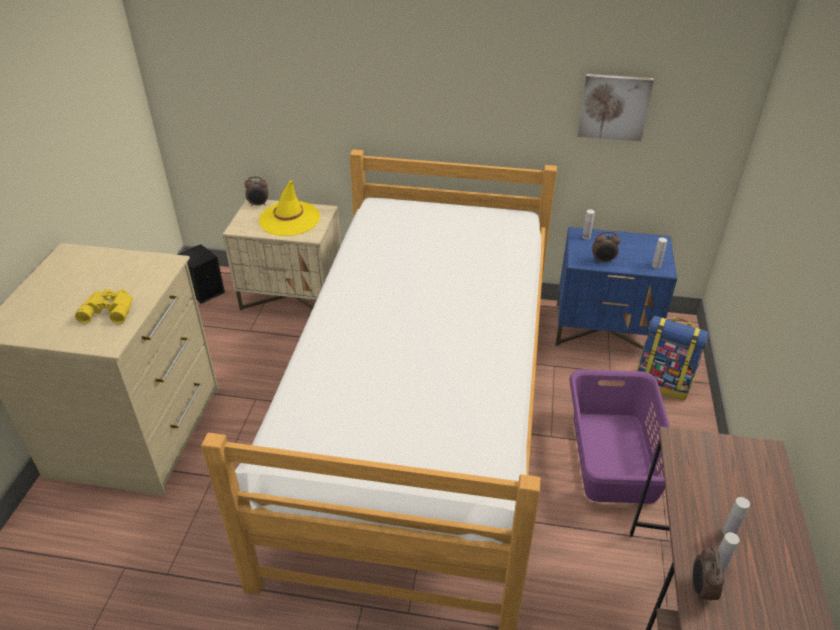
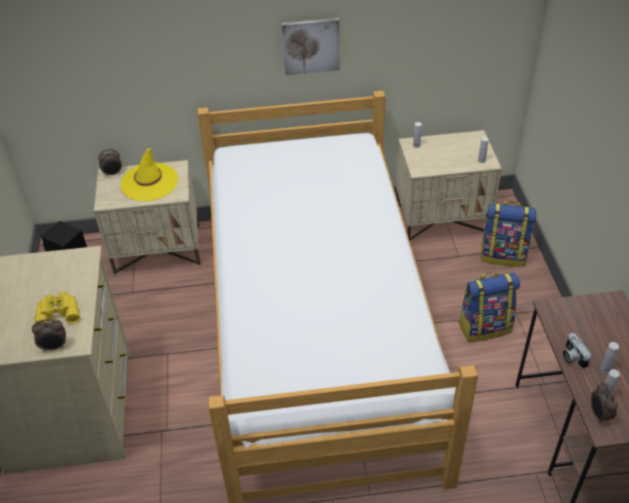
camera: 15 degrees left, 5 degrees up
(603, 261) = (438, 165): alarm clock -> alarm clock (54, 347)
(604, 329) = (442, 219): blue nightstand -> beige nightstand
(614, 107) = (426, 34): picture -> picture (311, 45)
(614, 456) = (484, 327): purple laundry basket -> backpack
(688, 506) = (572, 357): none -> camera

